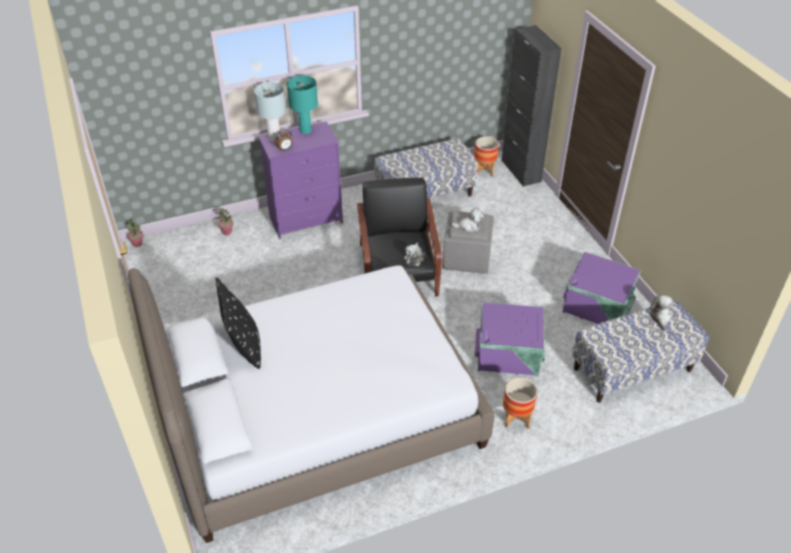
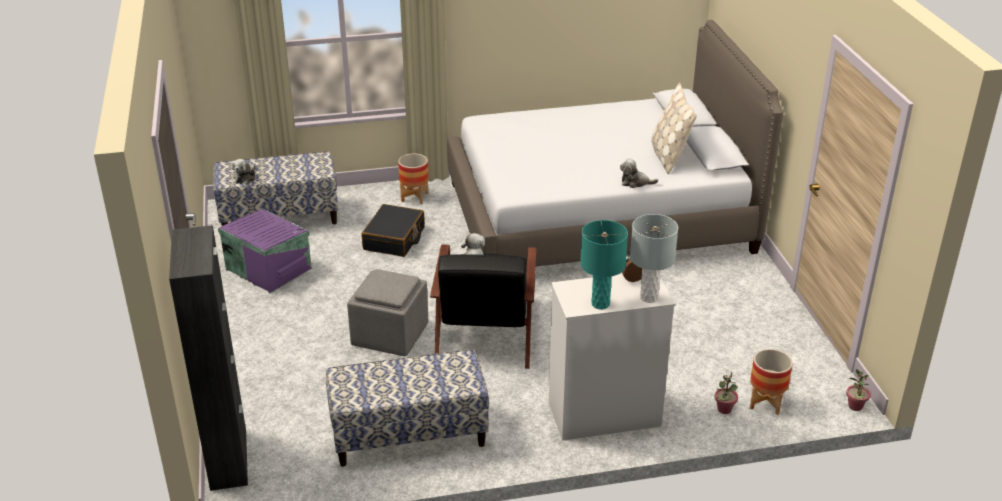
camera: 170 degrees left, 10 degrees down
(244, 345) = (668, 156): black pillow -> beige pillow
(306, 219) = (603, 415): purple dresser -> white dresser
(469, 226) = (390, 281): plush toy -> plush toy (635, 182)
(484, 170) = (289, 468): planter -> planter (766, 403)
(509, 355) = (394, 239): purple storage box -> black suitcase

